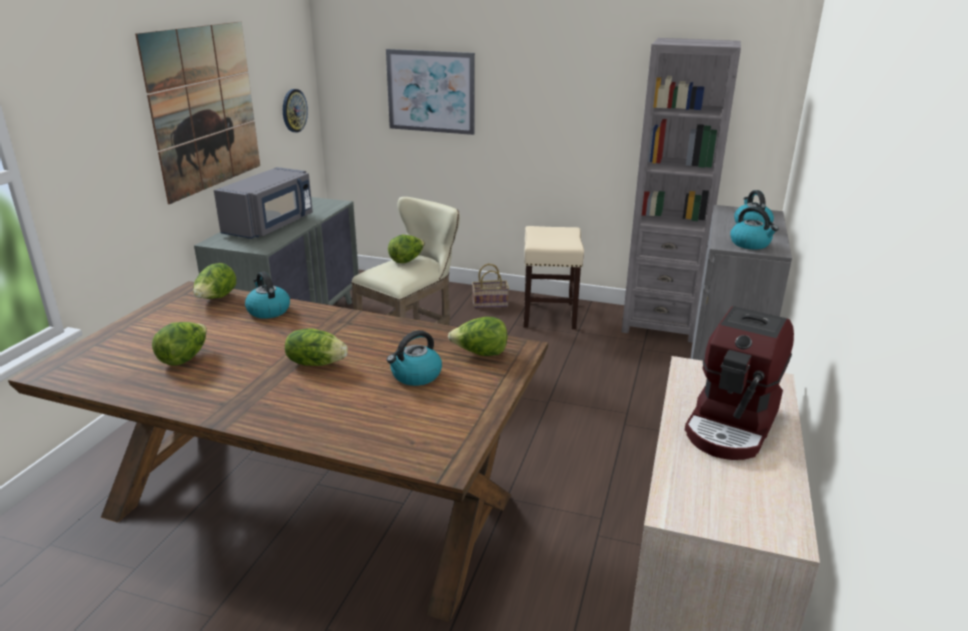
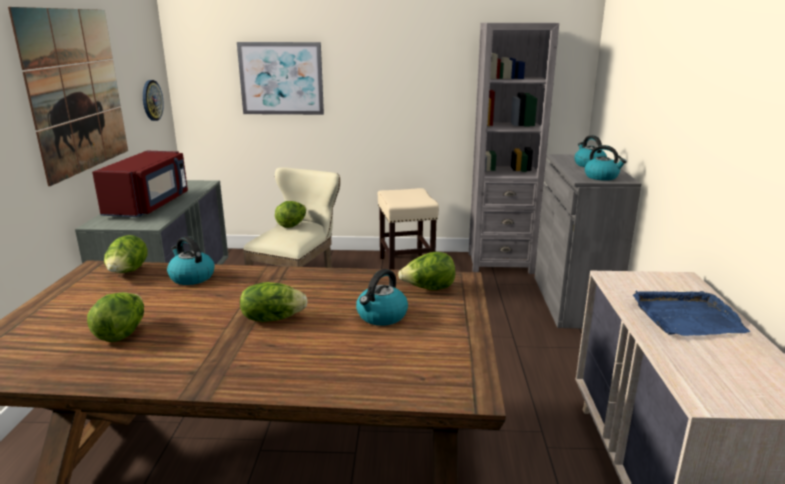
camera: 15 degrees left, 5 degrees down
(271, 225) = (149, 205): grey microwave -> red microwave
(491, 303) = (351, 262): basket -> none
(733, 424) = (686, 317): coffee machine -> blue tray

